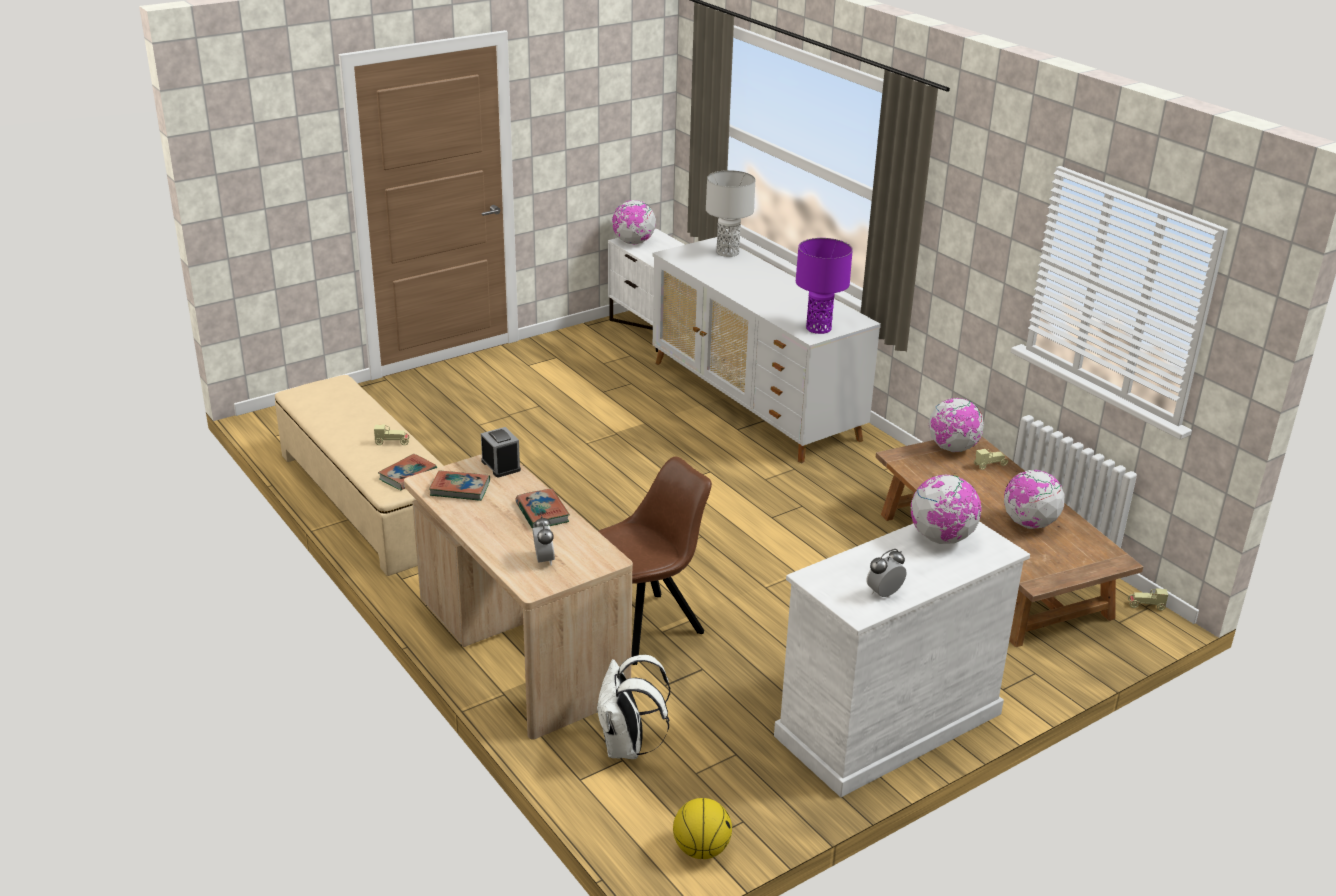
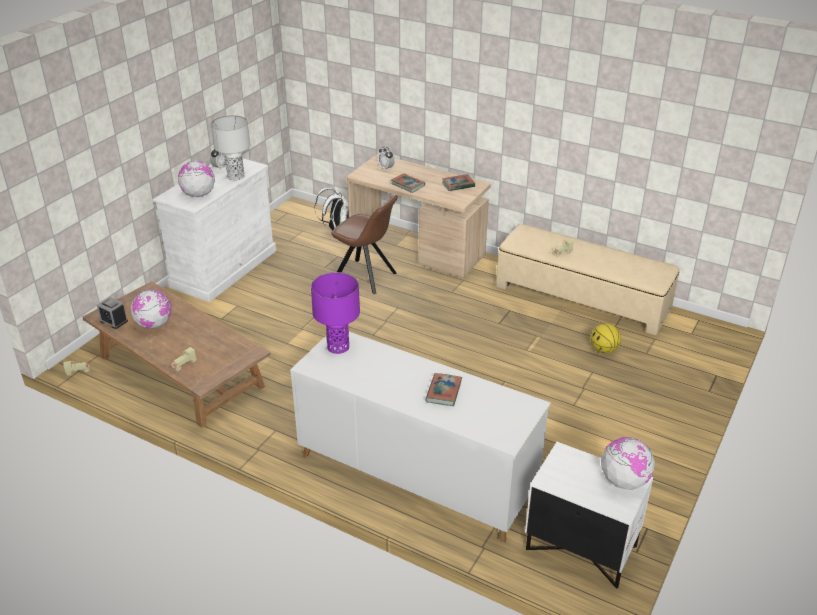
camera: 155 degrees right, 5 degrees up
(408, 475) = (527, 238): book -> book (443, 392)
(501, 465) = (452, 199): alarm clock -> alarm clock (114, 321)
(646, 627) = (365, 277): brown chair -> brown chair turned 90 degrees counterclockwise
(701, 849) = (286, 211): basketball -> basketball (604, 350)
(727, 252) = (484, 428): white table lamp -> white table lamp (236, 176)
(952, 448) = (214, 371): globe -> none

